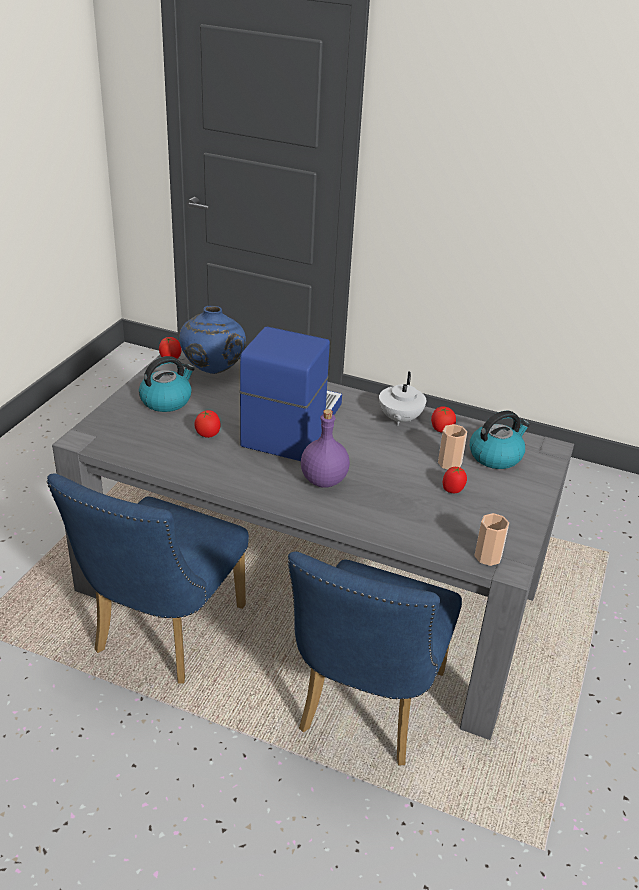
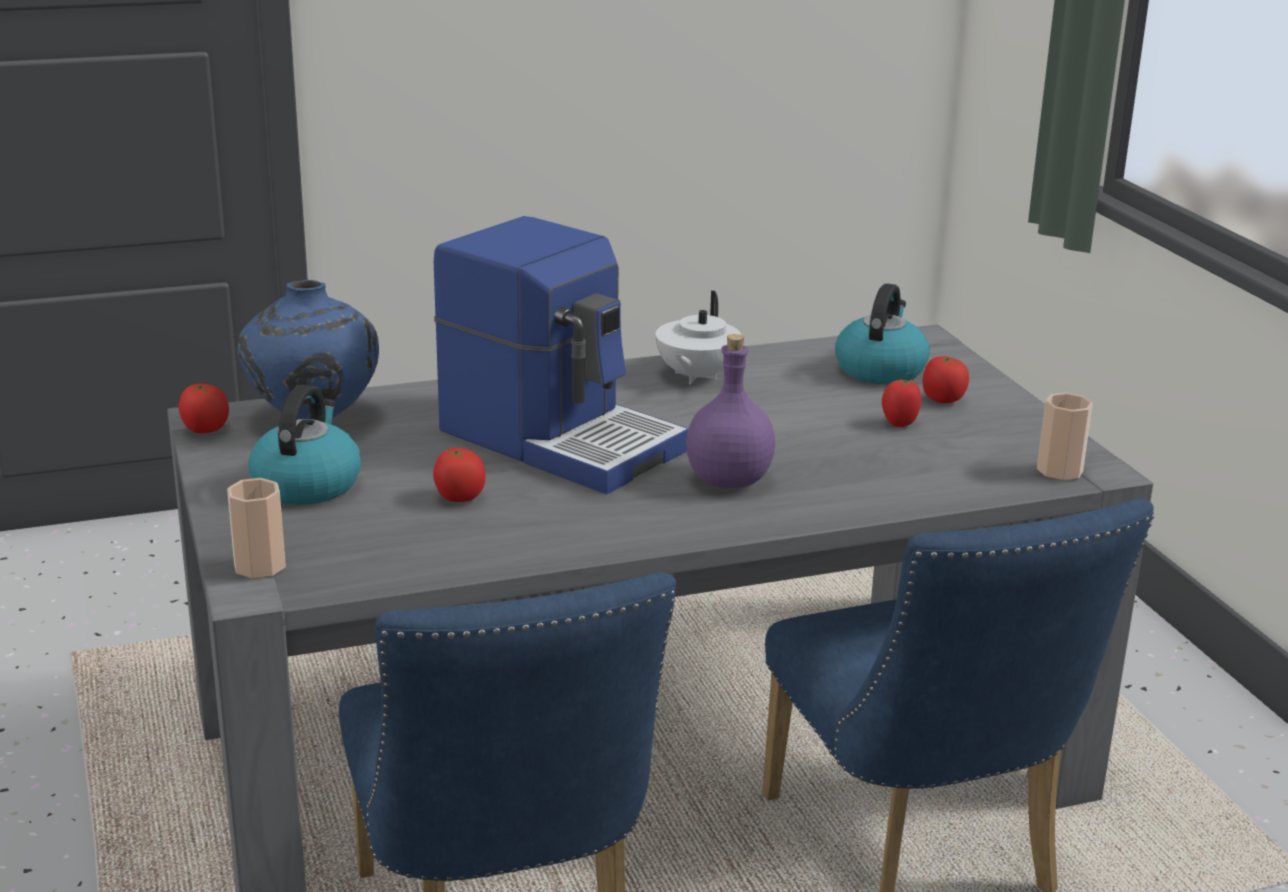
camera: 40 degrees left, 10 degrees down
(290, 425) = (561, 439): coffee machine -> coffee machine turned 150 degrees clockwise
(399, 419) = (695, 376): white teapot -> white teapot turned 45 degrees clockwise
(441, 429) = (768, 367): tomato -> tomato (942, 400)
(449, 463) = (844, 398): cup -> cup (260, 566)

